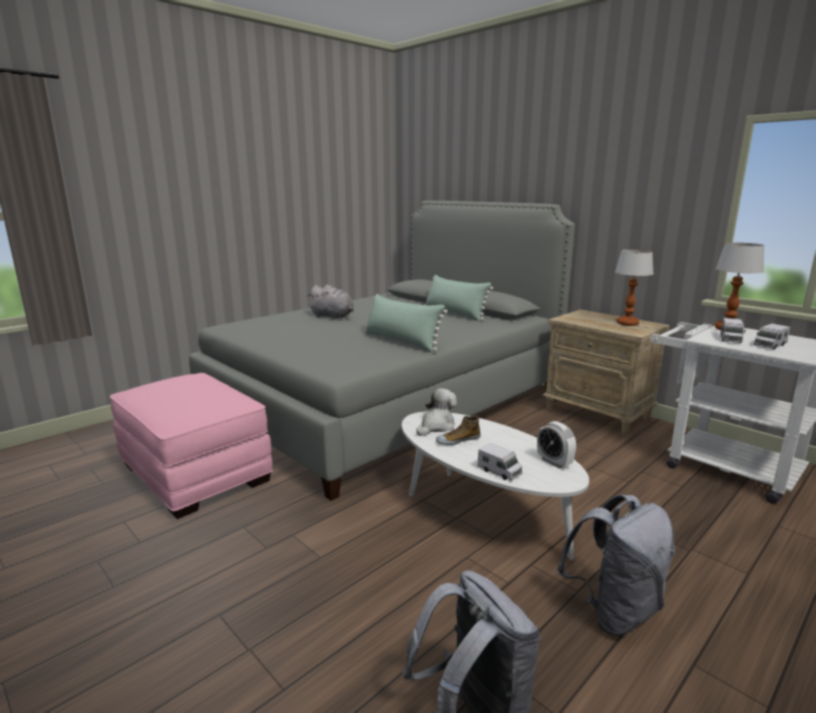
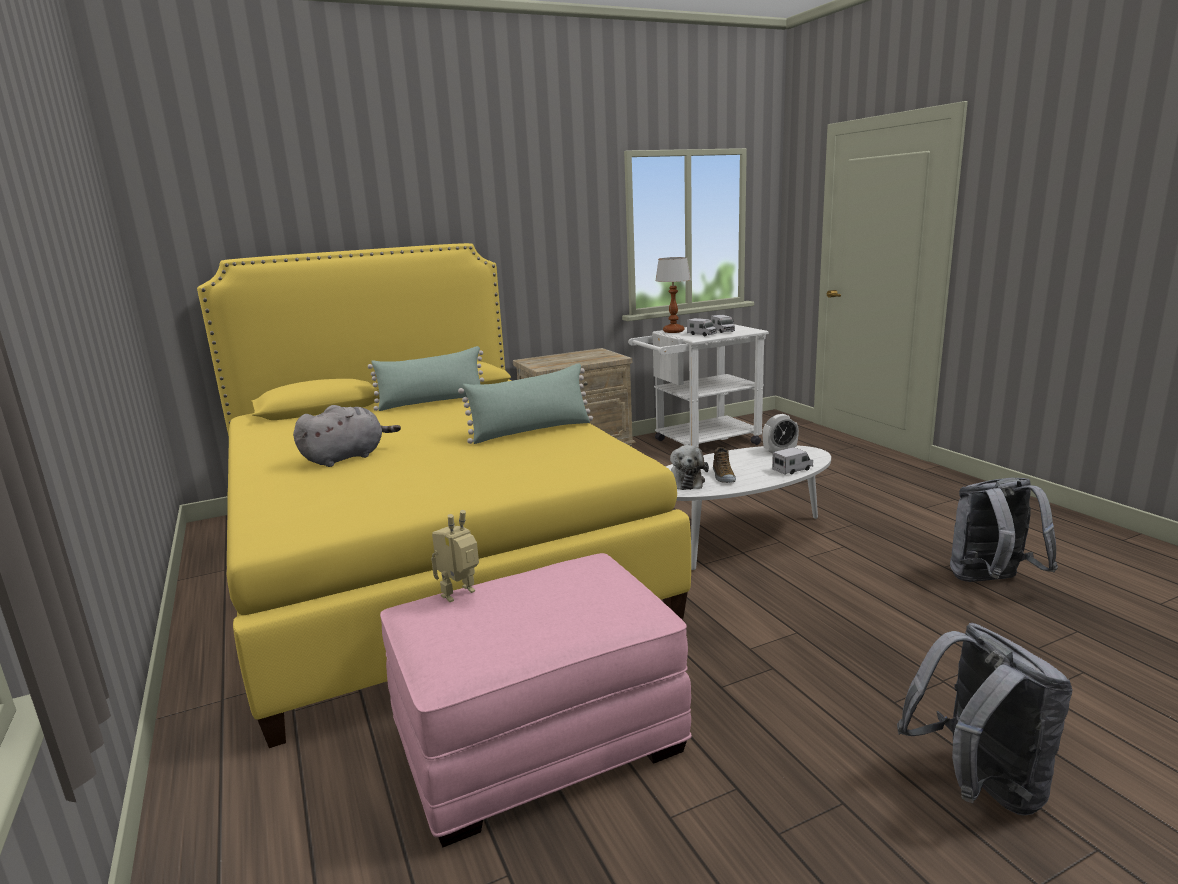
camera: 70 degrees left, 0 degrees up
(200, 379) = (461, 595): none -> toy robot
(387, 401) = (427, 556): grey bed -> yellow bed
(437, 426) = (685, 481): plush toy -> plush toy turned 150 degrees counterclockwise
(614, 611) = (876, 517): grey backpack -> grey backpack (978, 786)
(627, 323) = (585, 355): table lamp -> none

